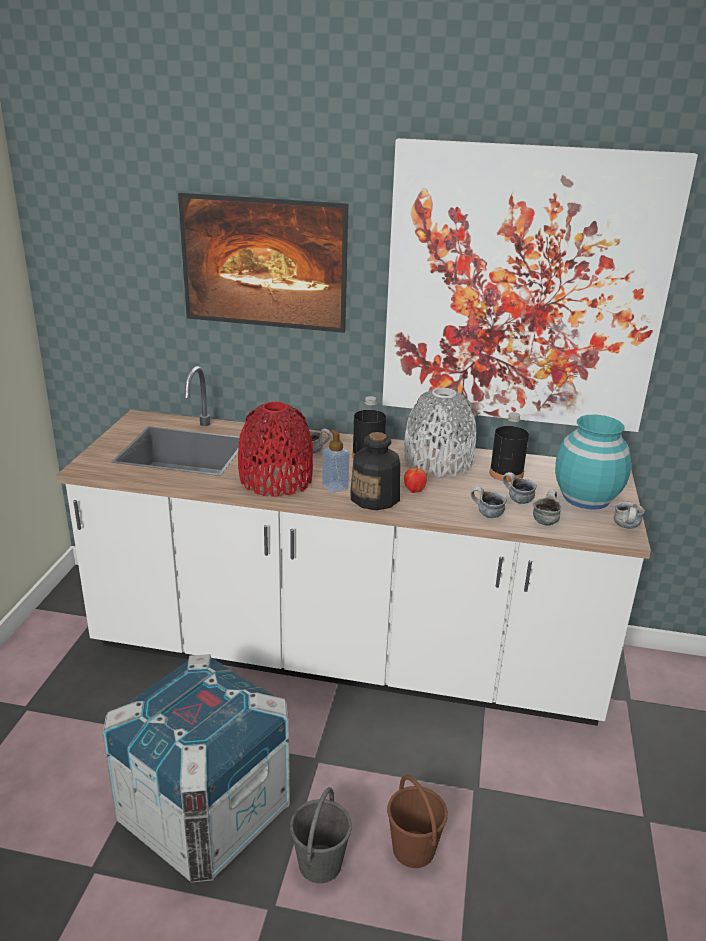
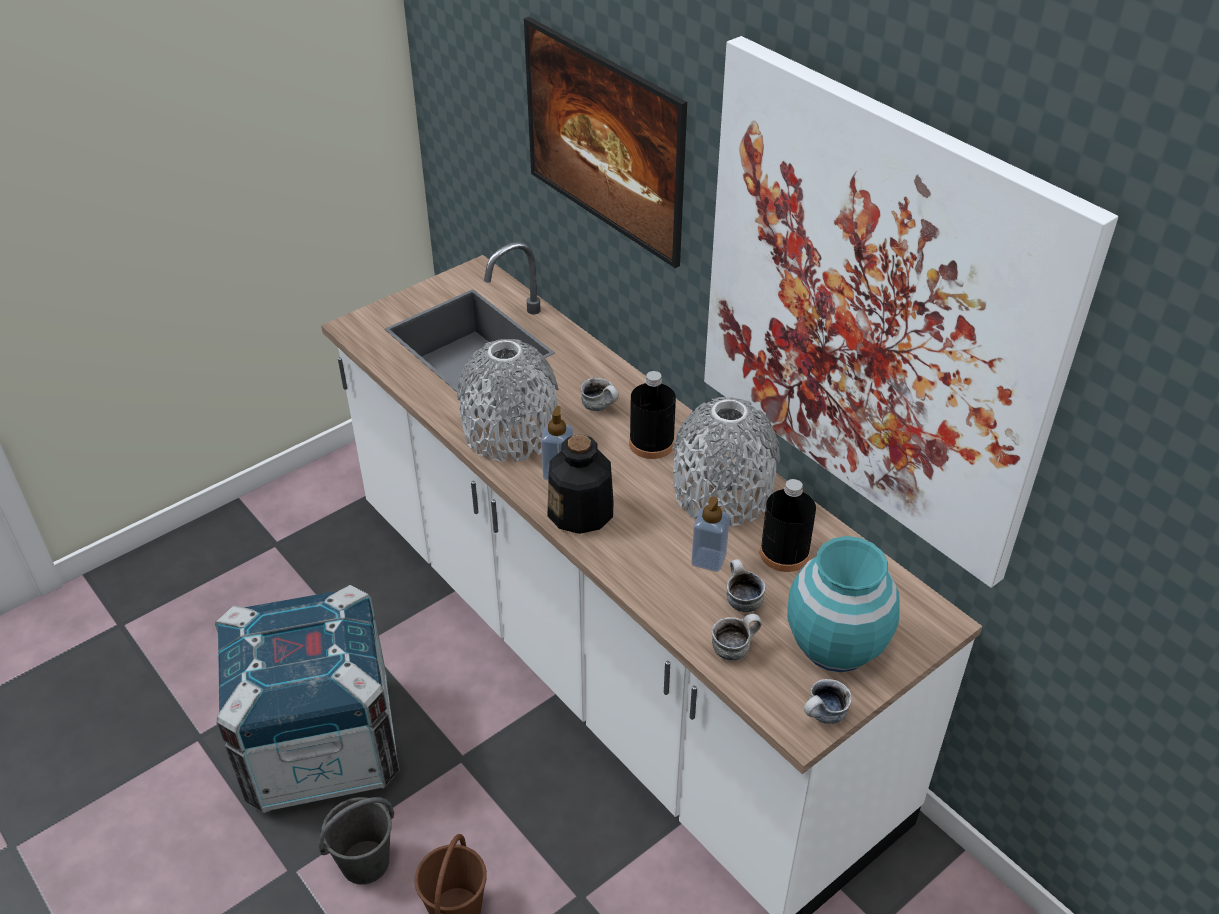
camera: 40 degrees right, 15 degrees up
(276, 480) = (510, 432): red vase -> grey vase
(414, 491) = (637, 523): apple -> none
(475, 491) = (708, 559): none -> soap dispenser
(486, 514) = (674, 601): mug -> none

